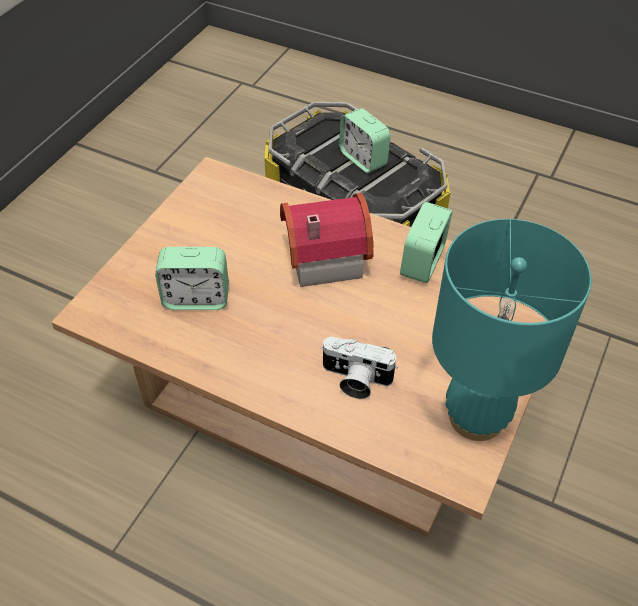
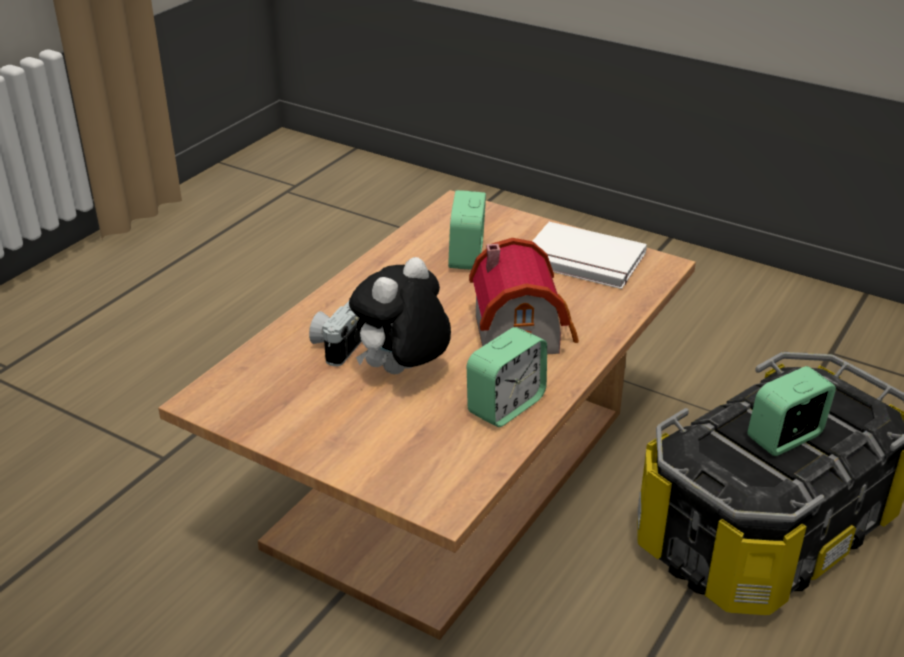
camera: 95 degrees right, 15 degrees down
(205, 220) = (582, 261): none -> white book
(392, 329) = (402, 373): none -> plush toy
(423, 262) = (506, 406): alarm clock -> alarm clock turned 105 degrees clockwise
(475, 417) = (268, 417): turquoise table lamp -> none

